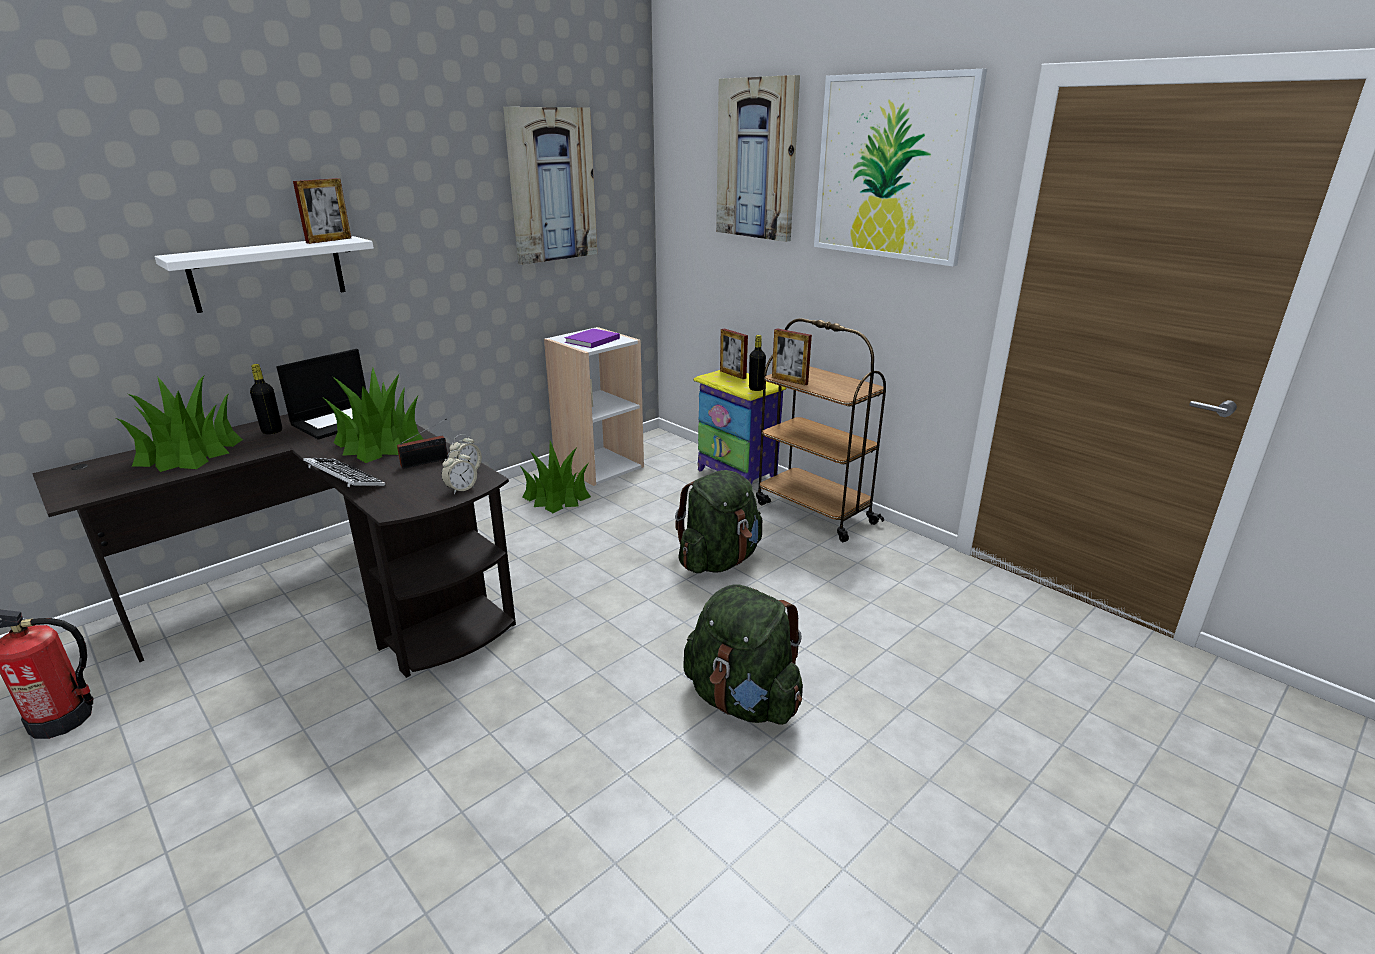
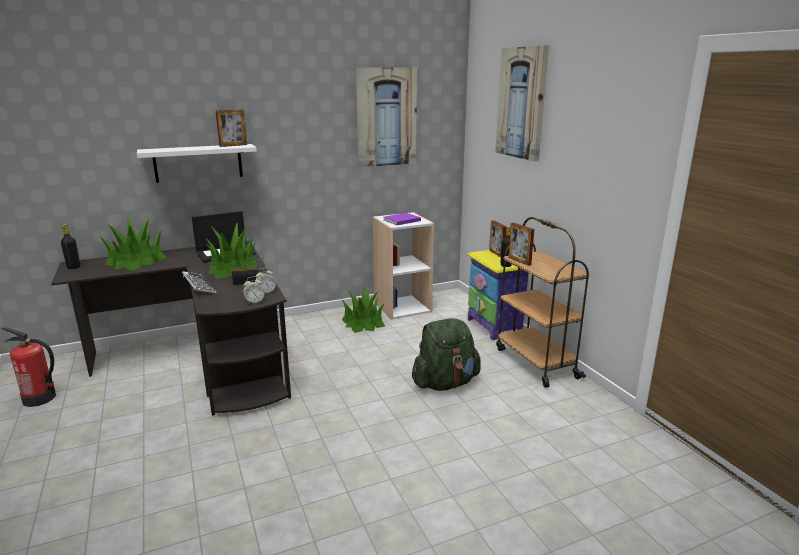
camera: 20 degrees right, 5 degrees down
(272, 431) = (184, 255): black bottle -> black bottle (73, 267)
(743, 701) = (404, 479): green backpack -> none
(892, 168) = (601, 111): picture -> none

